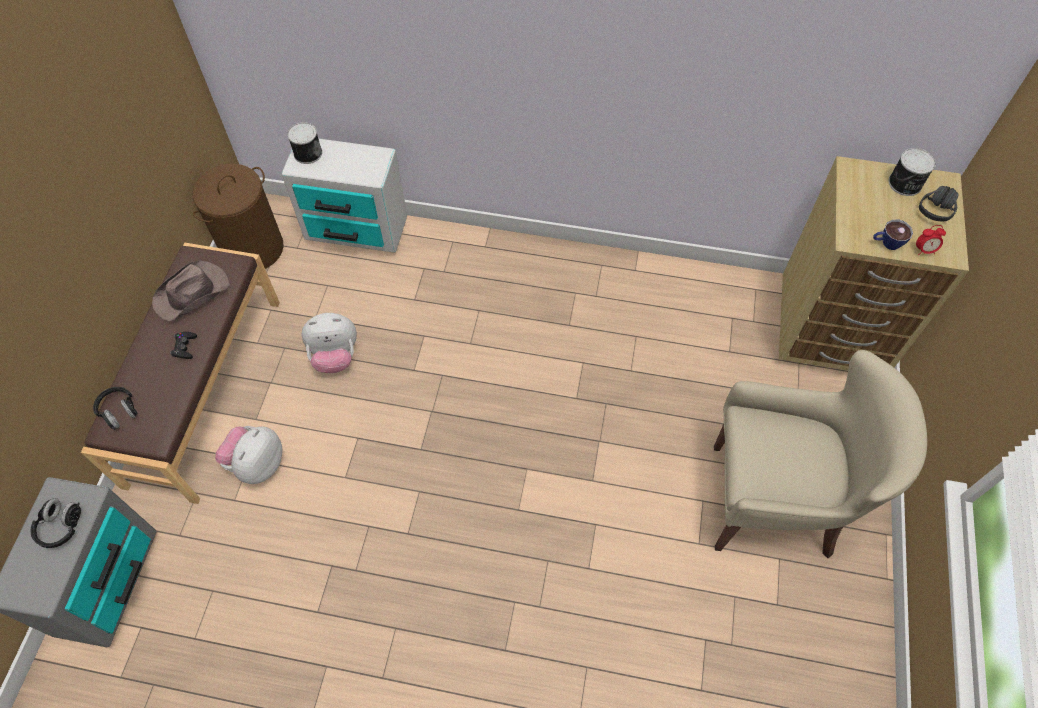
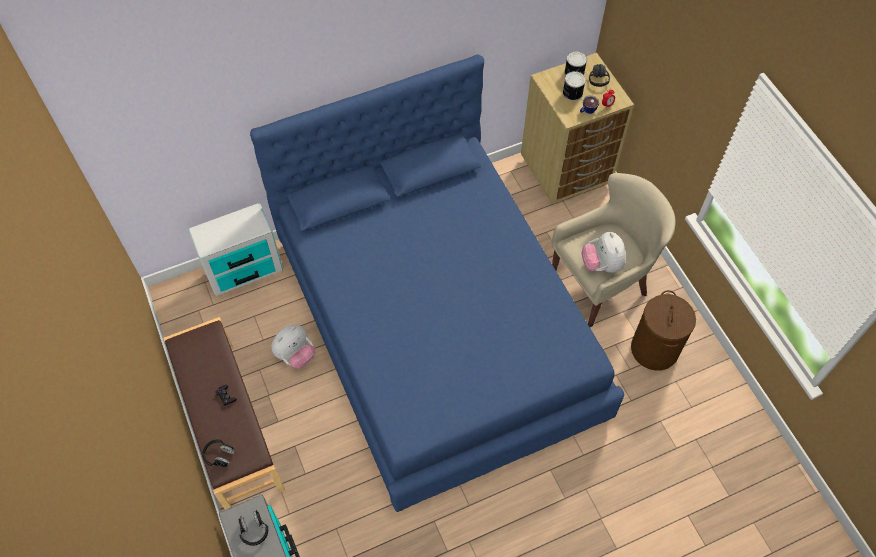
camera: 35 degrees left, 0 degrees up
(192, 293) = (201, 363): brown hat -> none
(252, 249) = (183, 322): brown laundry basket -> brown laundry basket (654, 349)
(257, 464) = (301, 445): plush toy -> plush toy (601, 264)
(307, 153) = (205, 236): can -> can (572, 93)
(520, 424) = (437, 326): none -> blue bed

